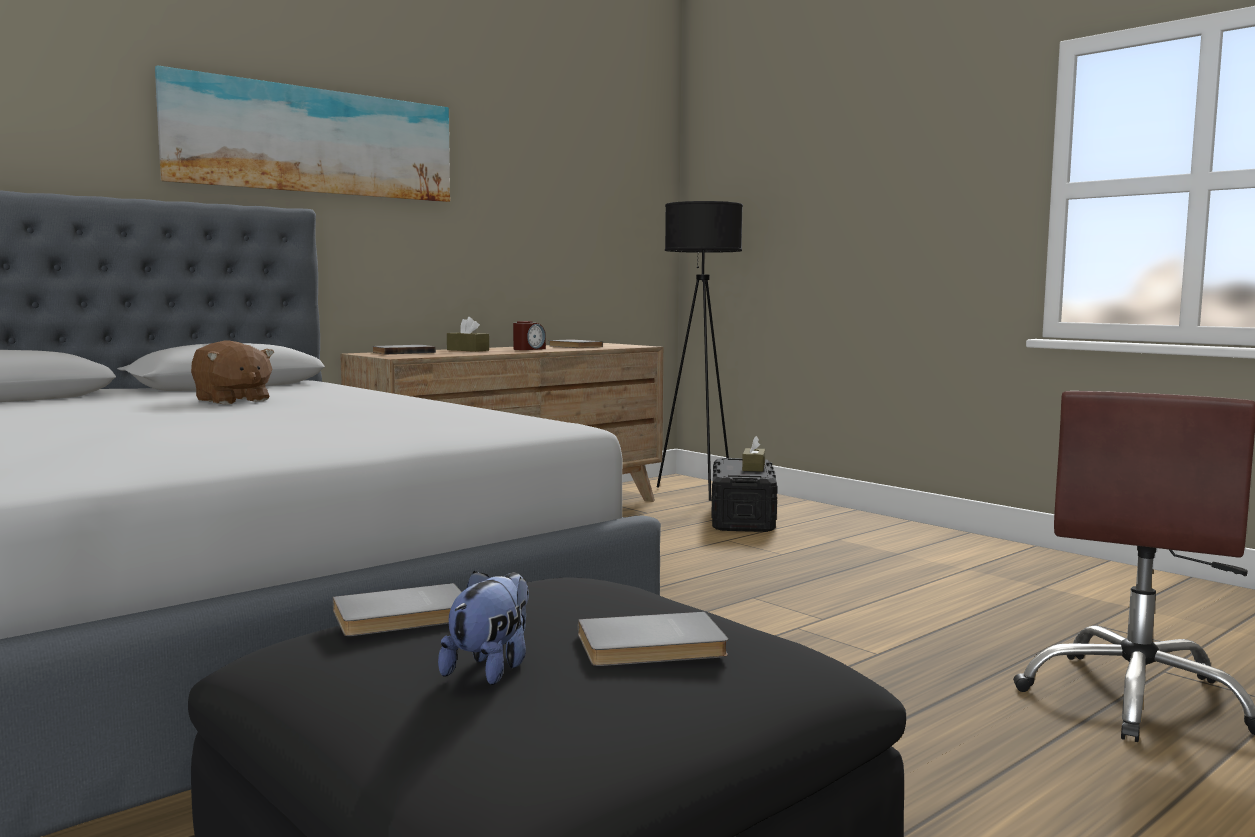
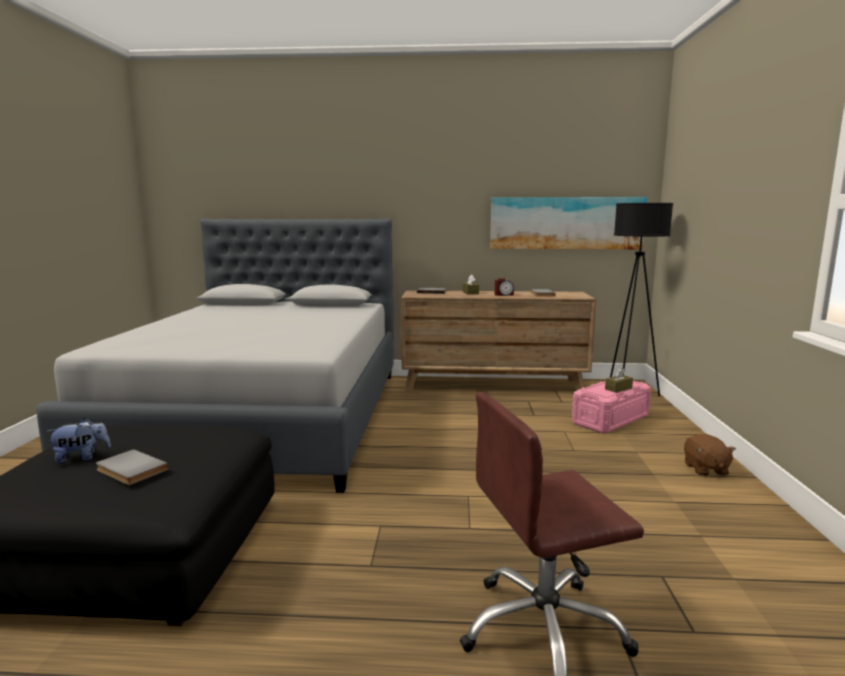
camera: 45 degrees right, 5 degrees up
(232, 401) = (291, 315): brown plush toy -> brown plush toy (705, 469)
(314, 141) = (398, 183): picture -> picture (566, 223)
(403, 617) = (130, 428): grey book -> none
(742, 517) = (610, 419): black storage box -> pink storage box

